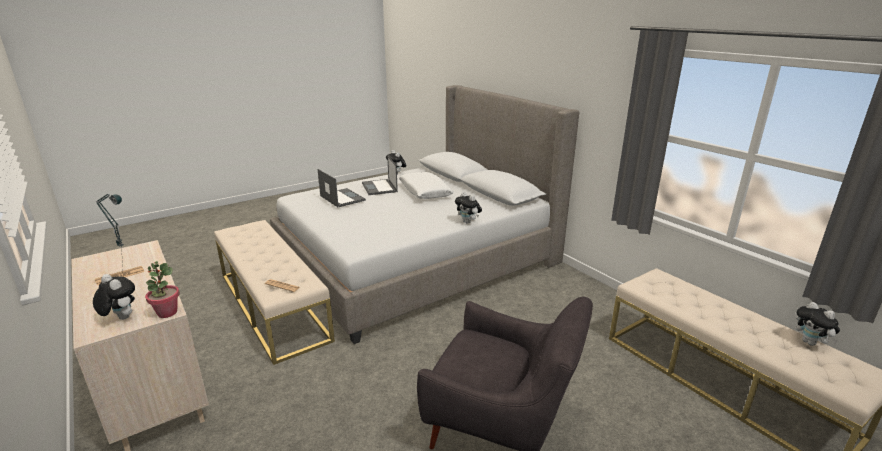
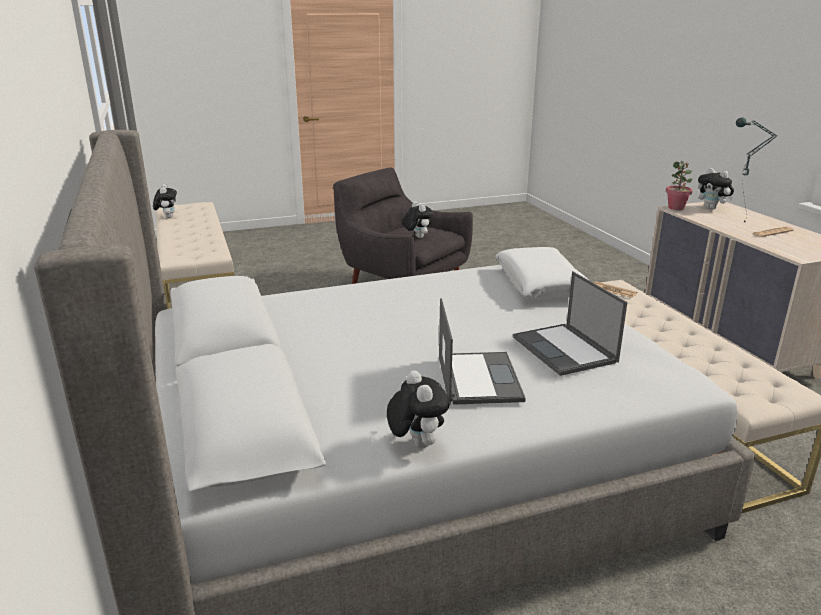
camera: 165 degrees left, 0 degrees up
(425, 192) = (375, 357): white pillow -> white pillow (541, 284)
(468, 222) = (346, 286): plush toy -> plush toy (417, 237)

